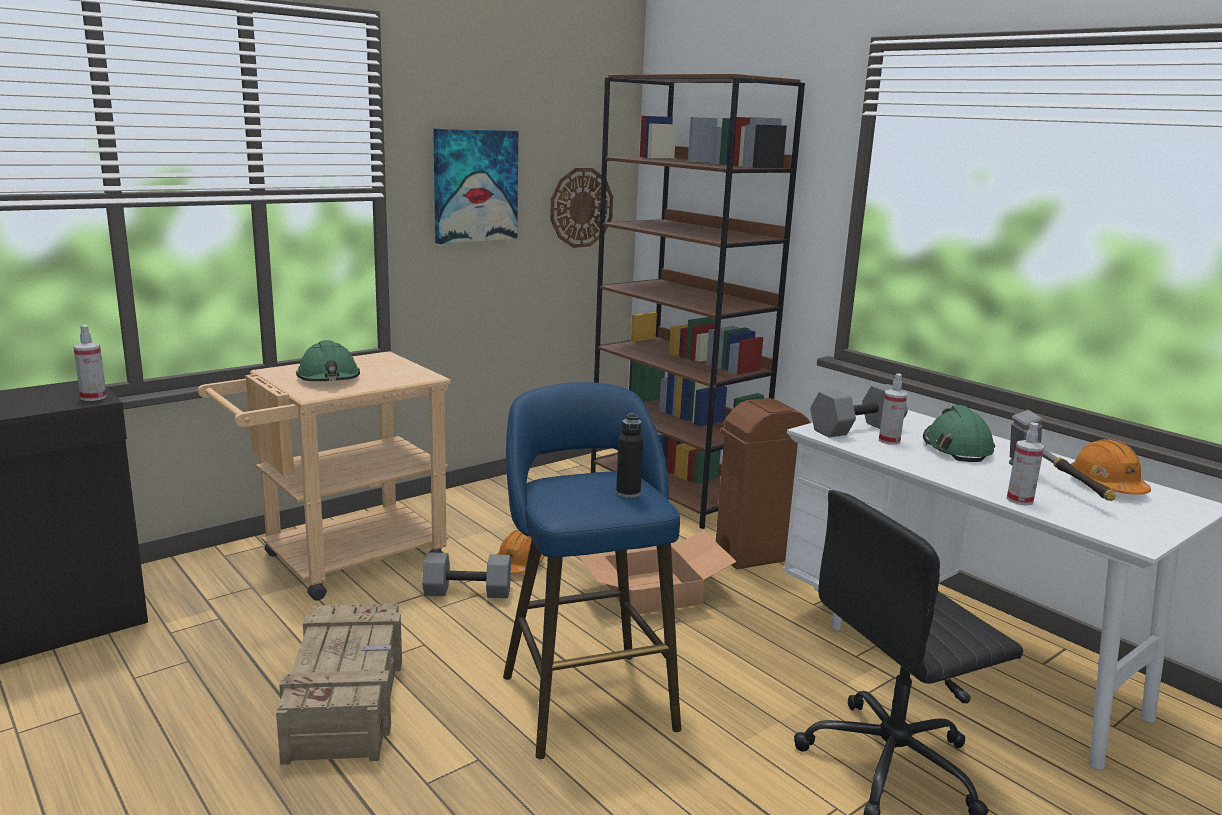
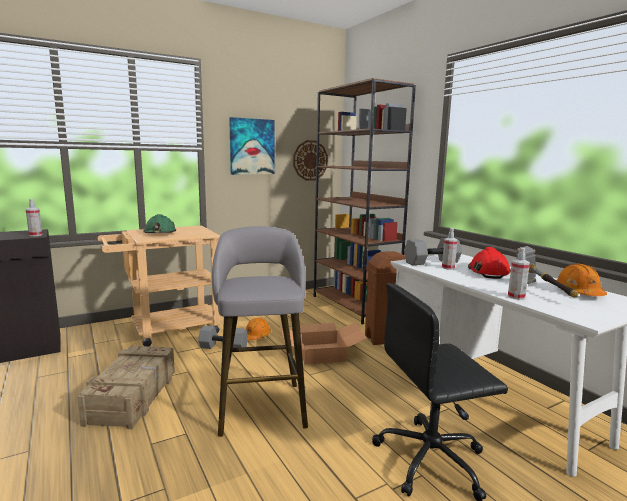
camera: 10 degrees right, 5 degrees down
(584, 696) = (260, 404): blue stool -> grey stool
(628, 493) = (277, 284): black bottle -> none
(956, 448) = (488, 272): green hard hat -> red hard hat

